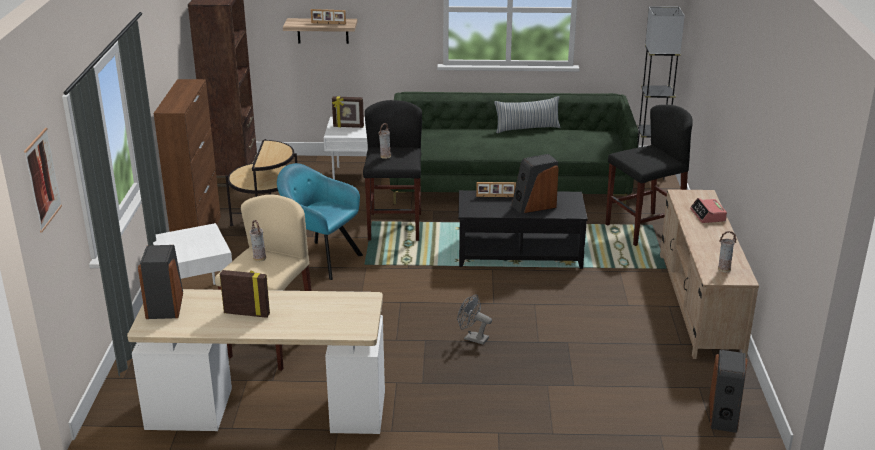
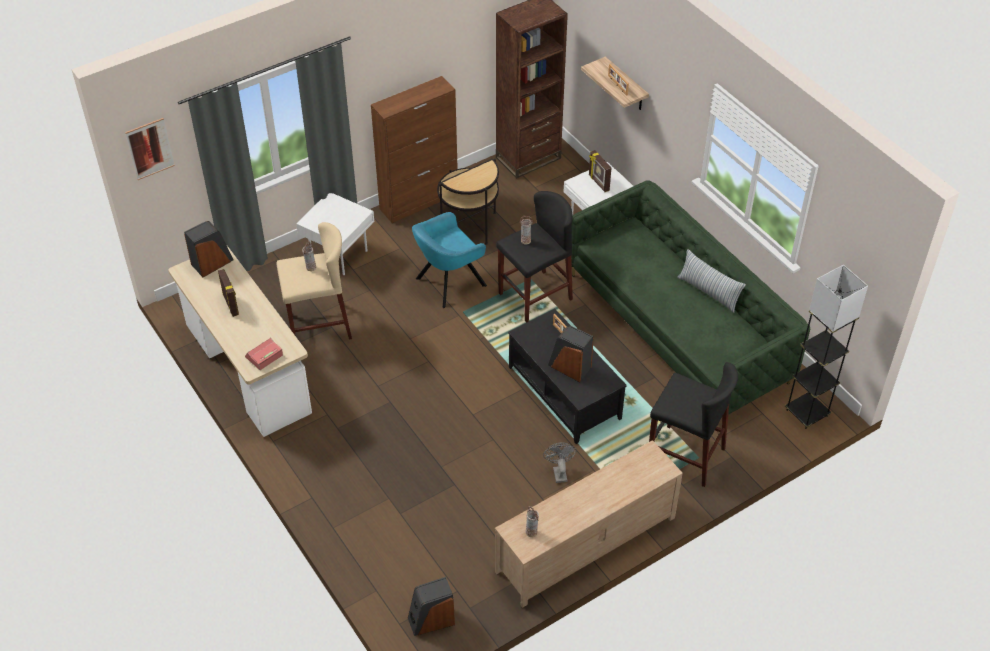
camera: 55 degrees right, 20 degrees up
(320, 259) = (448, 283): turquoise armchair -> turquoise armchair turned 120 degrees counterclockwise
(472, 338) = (414, 426): grey fan -> grey fan (559, 472)
(708, 215) = (623, 487): alarm clock -> alarm clock (264, 356)

